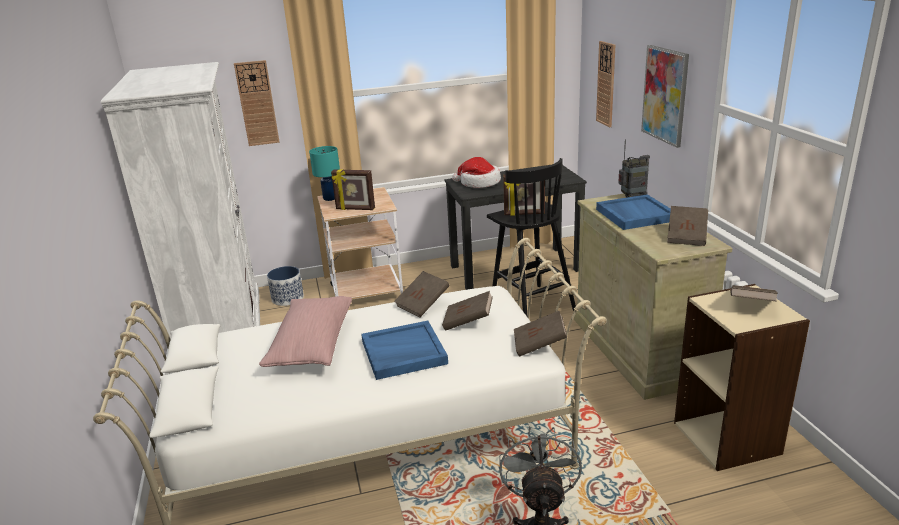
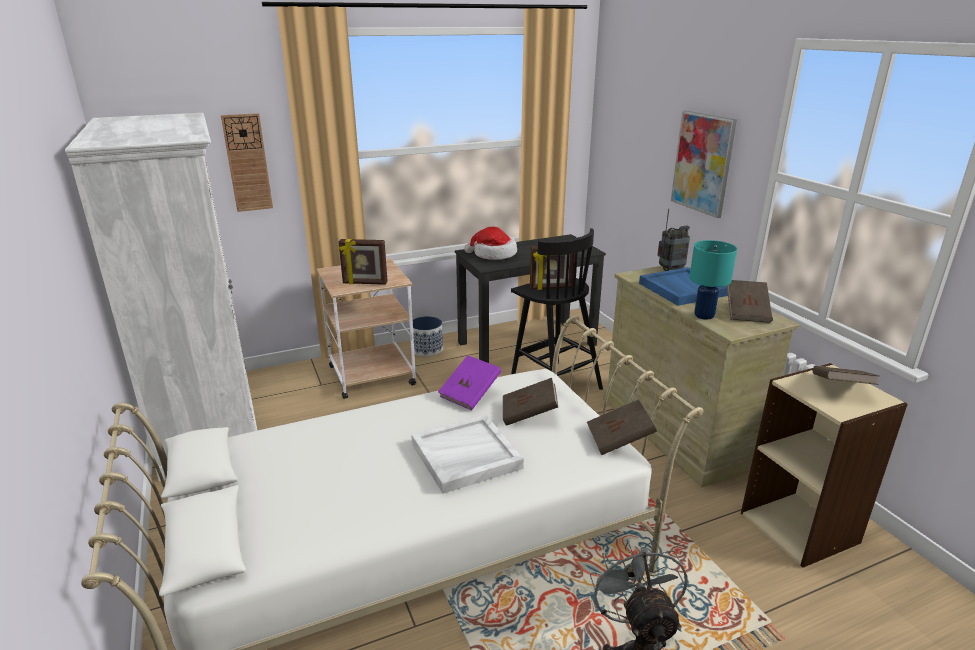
camera: 10 degrees left, 0 degrees up
(288, 298) = (282, 383): planter -> planter (427, 349)
(312, 345) = (350, 450): pink pillow -> none
(329, 199) = (331, 272): turquoise table lamp -> turquoise table lamp (703, 316)
(403, 353) = (465, 456): blue tray -> white tray
(423, 304) = (470, 394): brown book -> purple book
(606, 84) = (625, 152): wall clock -> none

